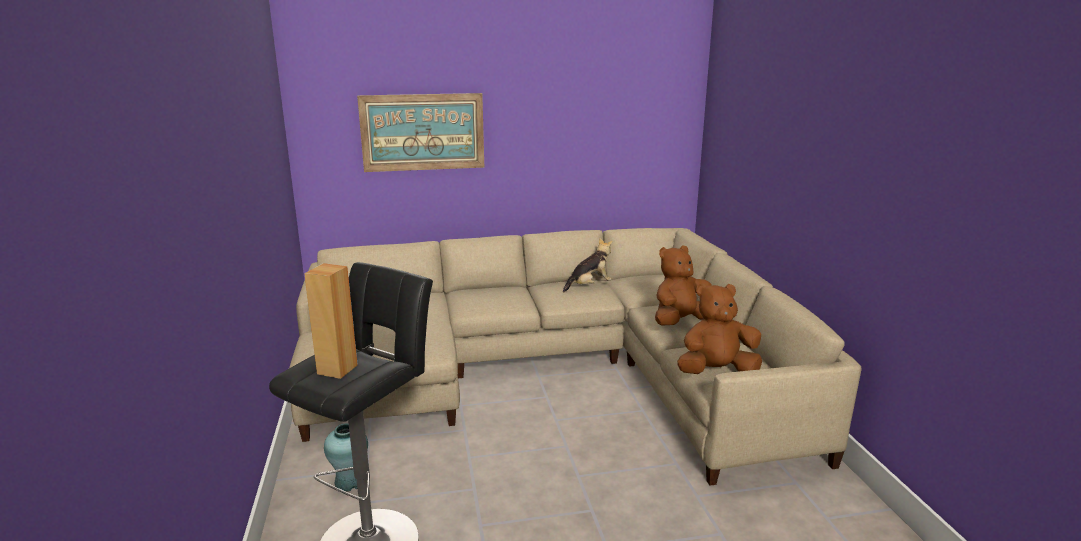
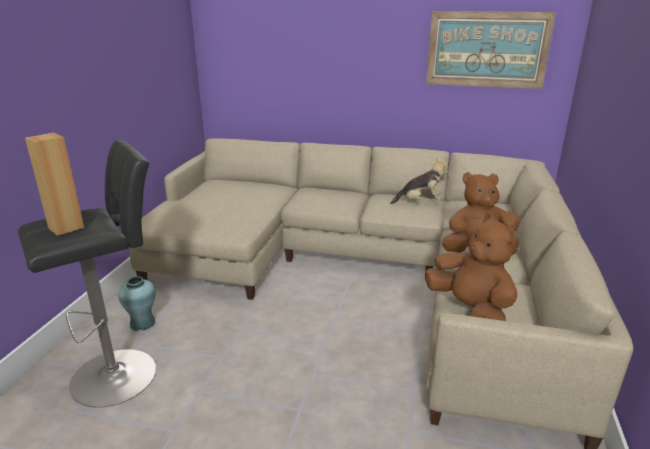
camera: 25 degrees right, 5 degrees up
(422, 132) = (297, 46): picture -> picture (487, 49)
(716, 372) = (470, 310): brown plush toy -> brown plush toy turned 45 degrees clockwise

